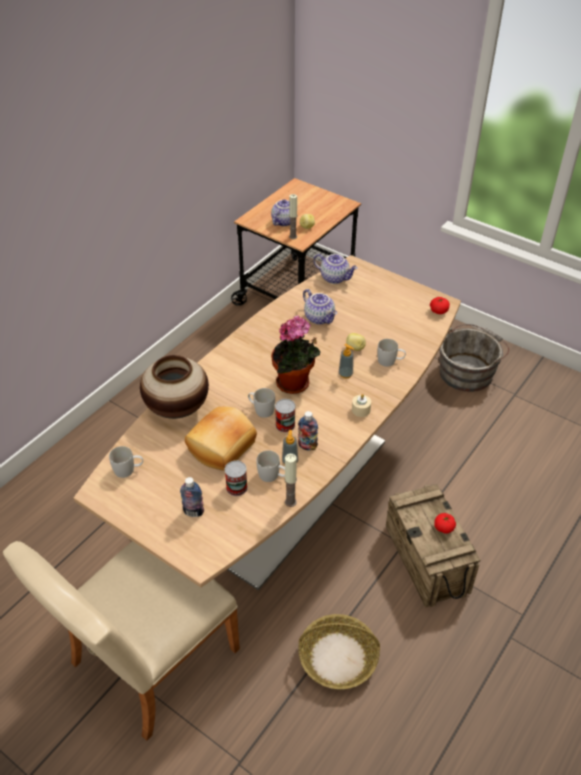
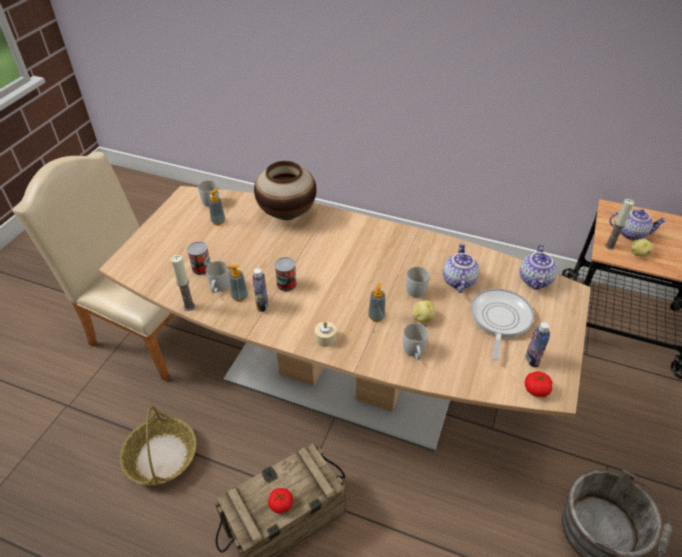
camera: 75 degrees right, 0 degrees up
(164, 466) = (218, 221): none -> soap dispenser
(193, 512) = (171, 249): bottle -> bottle (532, 359)
(223, 447) = (247, 249): bread -> none
(261, 409) = (302, 263): white mug -> white mug (416, 288)
(295, 384) = (345, 281): potted plant -> none
(320, 318) = (457, 280): teapot -> teapot turned 150 degrees clockwise
(370, 308) = (499, 319): none -> frying pan

